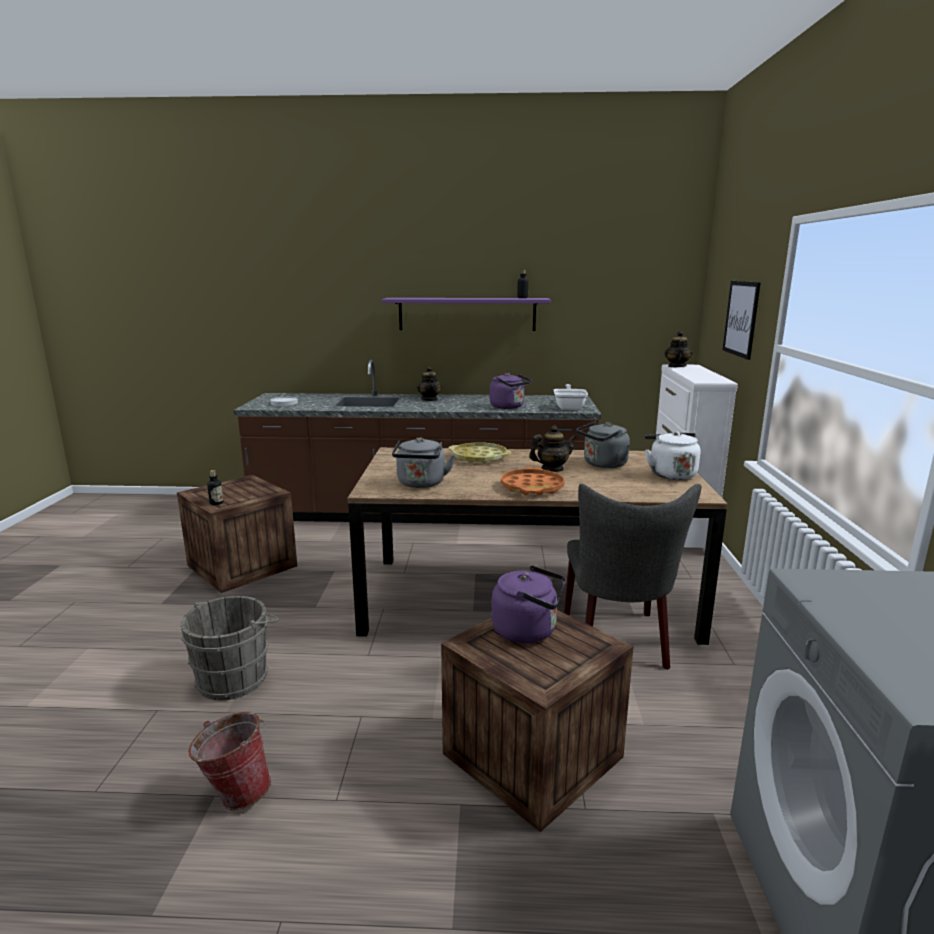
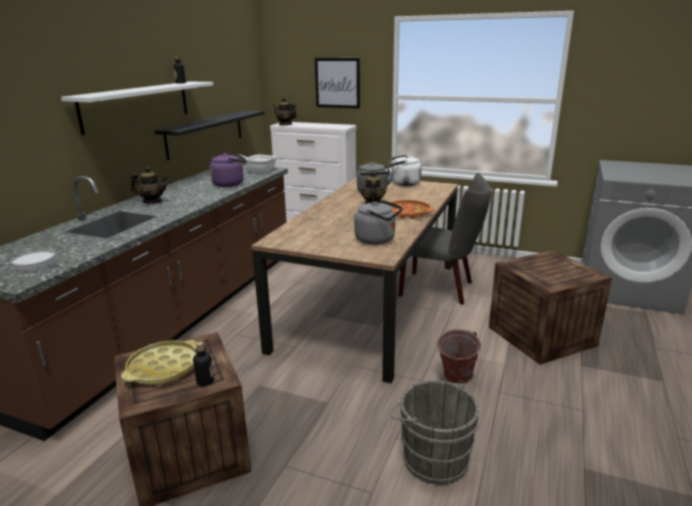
camera: 70 degrees left, 5 degrees up
(236, 792) = (580, 456): bucket -> bucket (454, 379)
(467, 314) = (137, 105): purple shelf -> white shelf
(479, 457) = (324, 217): yellow tray -> yellow tray (163, 368)
(528, 631) = (537, 269): purple kettle -> none
(562, 356) = (205, 133): none -> black shelf

